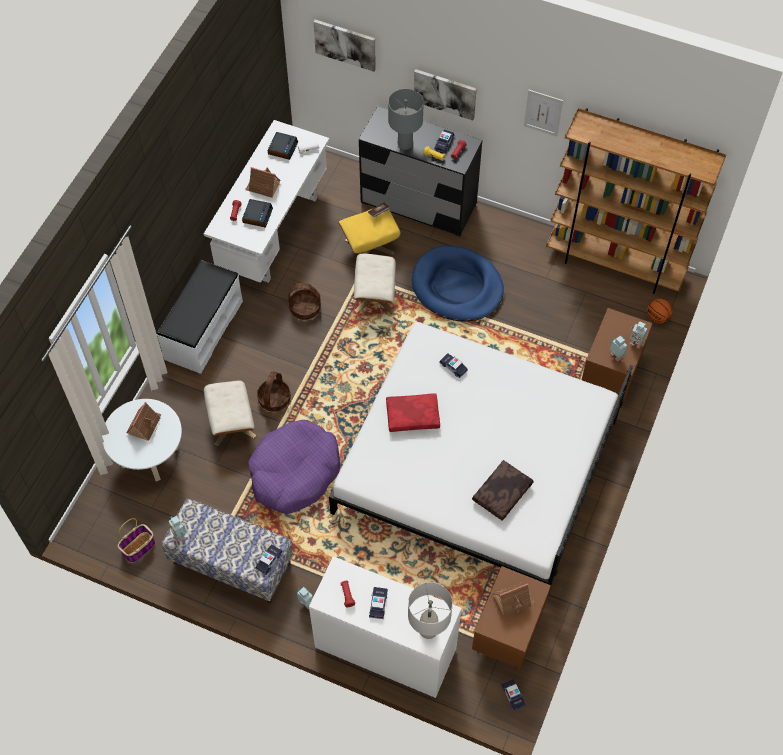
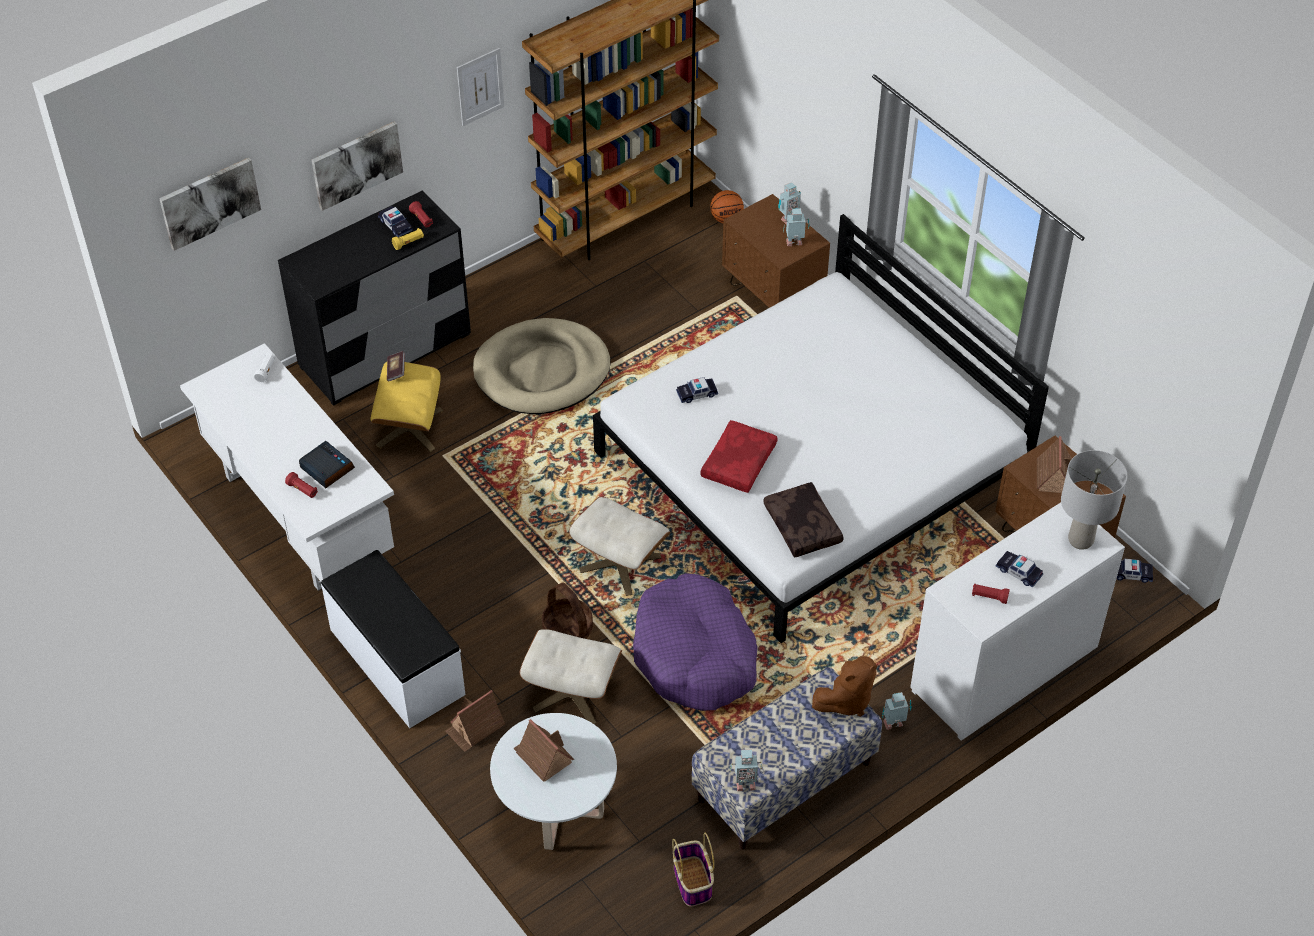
camera: 60 degrees left, 10 degrees down
(263, 187) = (284, 443): toy house -> toy house (475, 727)
(269, 560) = (846, 700): toy car -> brown plush toy
(282, 148) = (237, 396): alarm clock -> none
(305, 308) = (451, 535): basket -> none
(374, 296) = (491, 457): beige ottoman -> beige ottoman (619, 563)
(405, 144) = (365, 260): grey table lamp -> none
(457, 287) = (542, 371): blue dog bed -> beige dog bed
(502, 494) = (904, 428): brown pillow -> brown pillow (804, 526)

